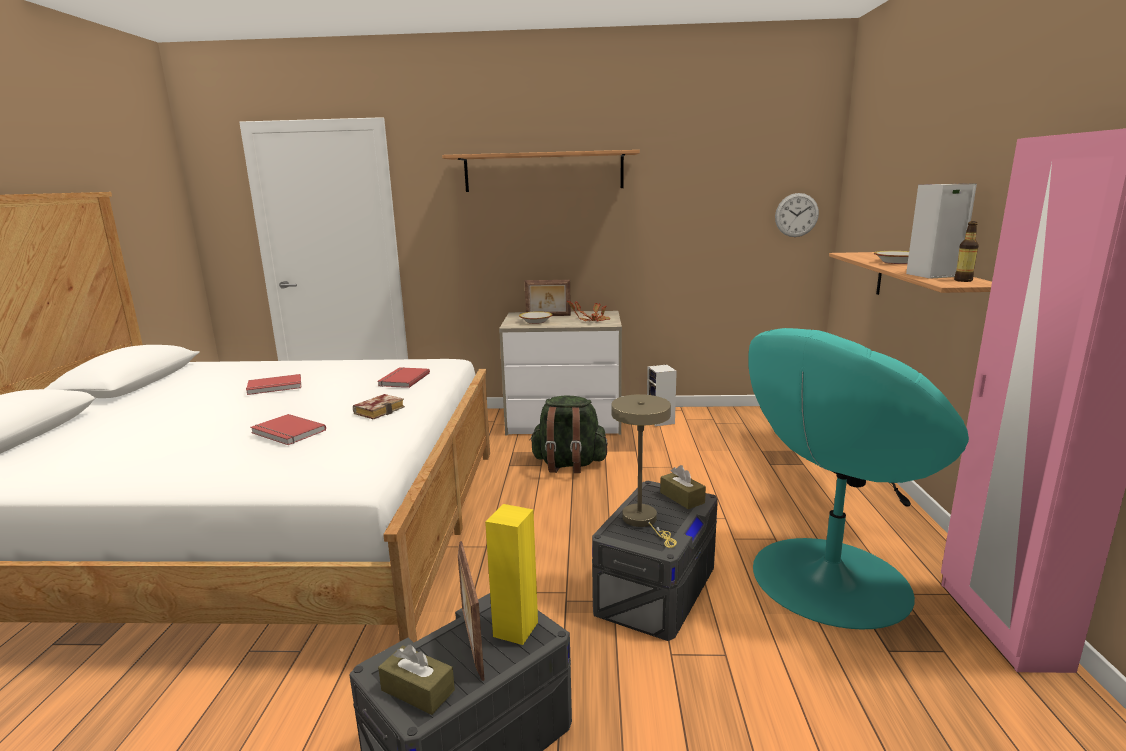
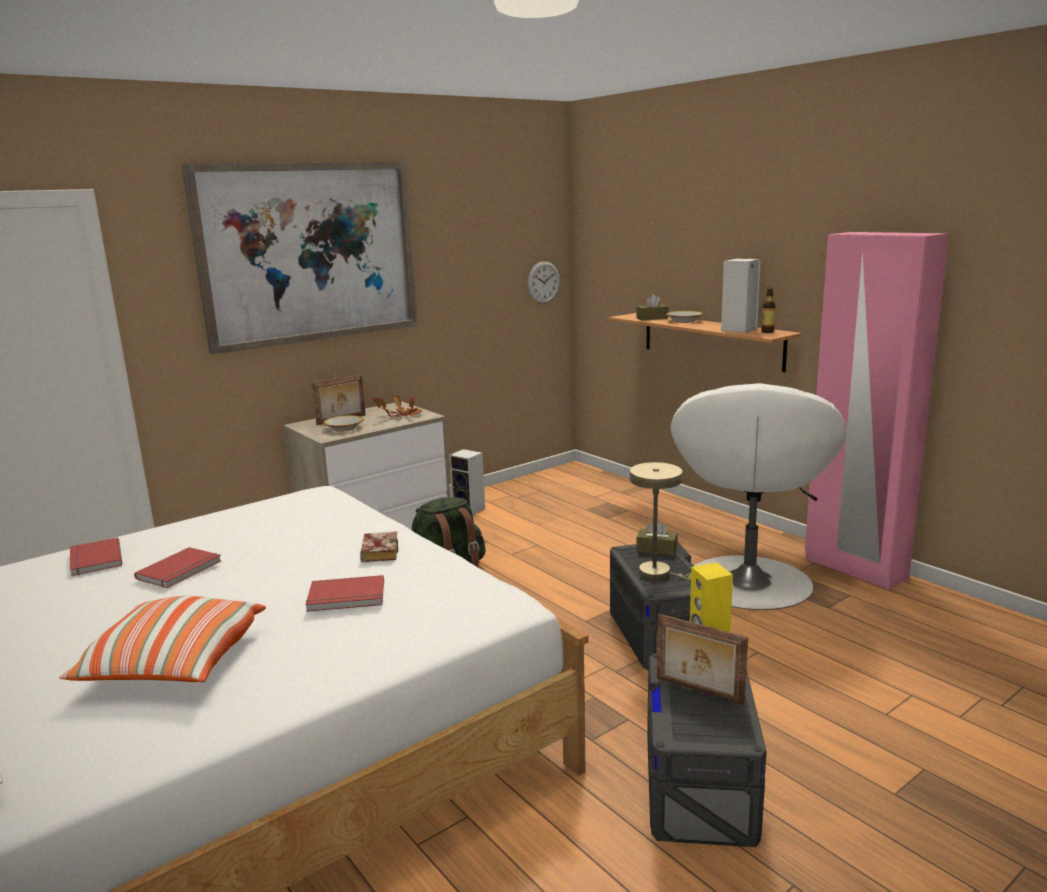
camera: 40 degrees left, 0 degrees up
(150, 439) = (174, 665): none -> pillow
(402, 379) = (322, 520): red book -> red book (93, 560)
(418, 690) = (719, 730): brown tissue box -> brown tissue box (652, 318)
(543, 172) = (309, 253): shelf -> picture
(827, 579) = (748, 582): turquoise armchair -> white armchair

